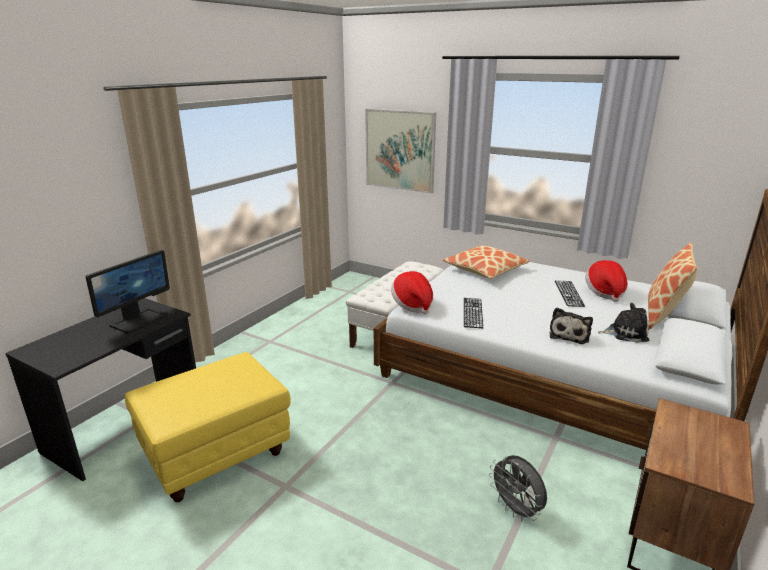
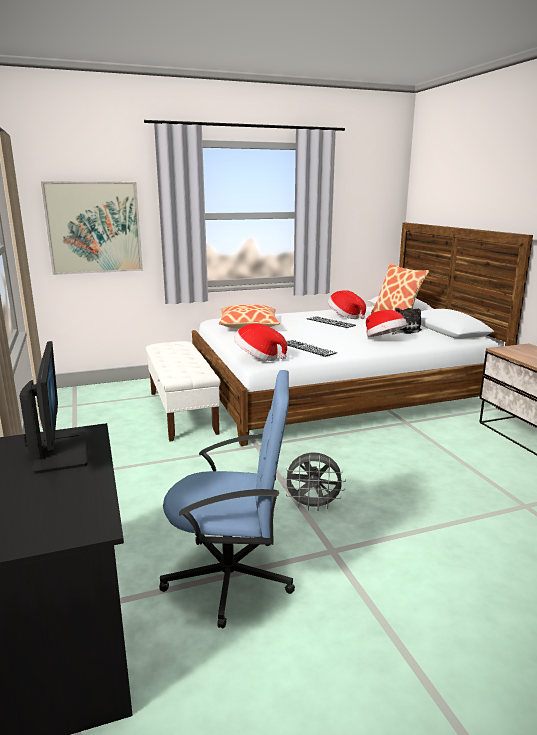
camera: 50 degrees left, 5 degrees down
(217, 455) = (231, 577): yellow ottoman -> blue office chair
(516, 510) = (463, 465): grey fan -> grey fan (313, 506)
(569, 335) = (384, 340): plush toy -> hat

